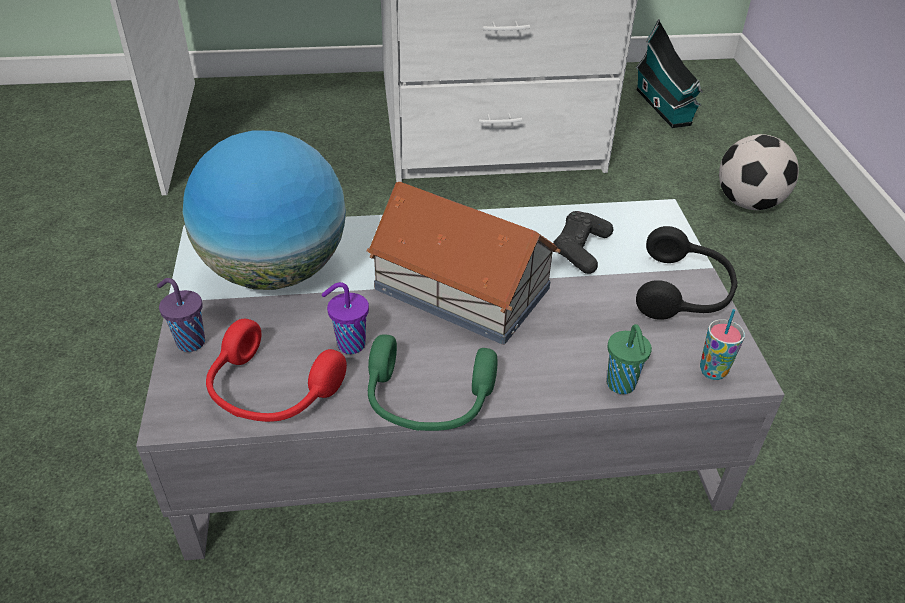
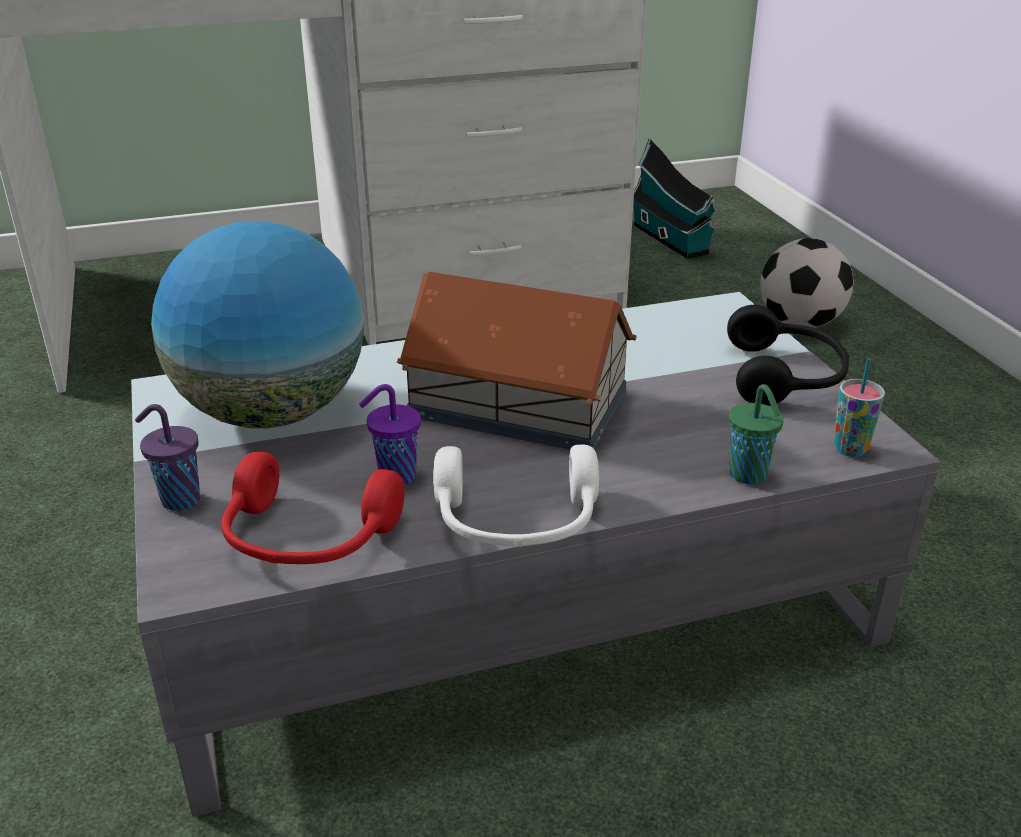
camera: 10 degrees left, 10 degrees down
(427, 402) = (516, 523): green headphones -> white headphones
(581, 249) = (648, 350): black game controller -> none

